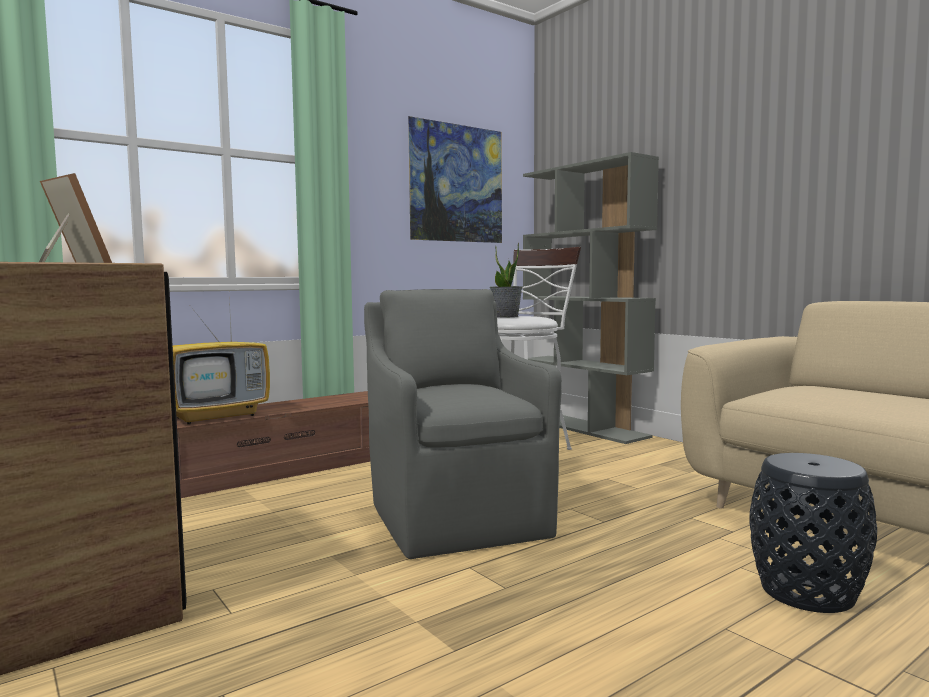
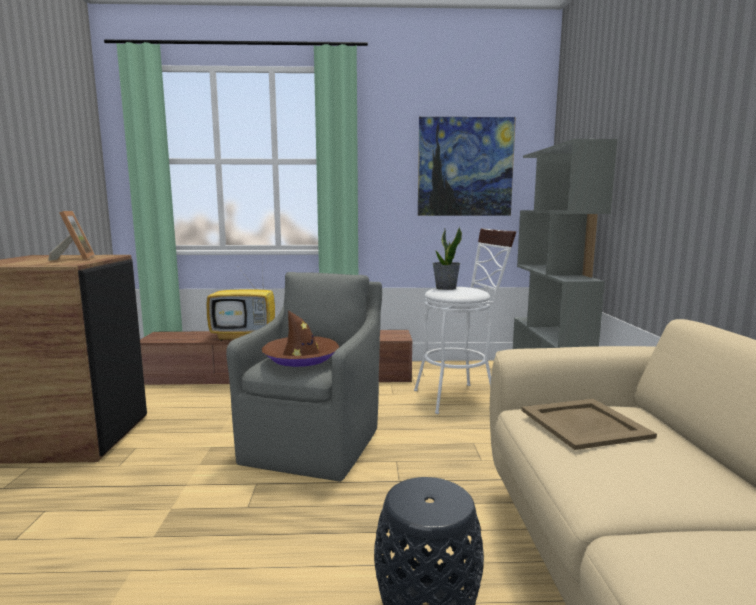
camera: 35 degrees right, 5 degrees up
(472, 392) = (301, 357): none -> brown hat
(818, 392) = (584, 424): none -> beige tray

